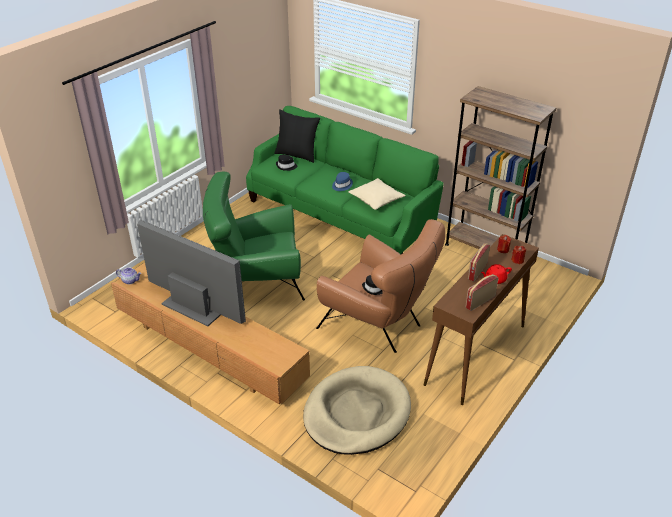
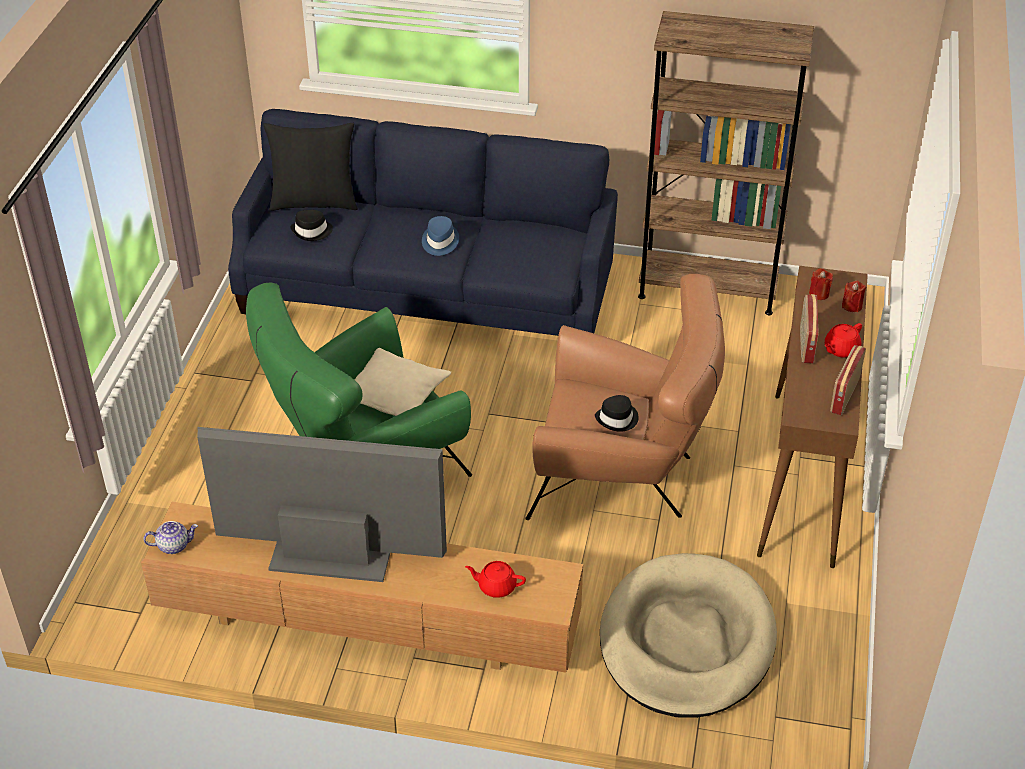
camera: 25 degrees left, 5 degrees up
(258, 346) = (496, 586): none -> red teapot
(341, 215) = (427, 294): green sofa -> blue sofa
(376, 200) = (519, 254): beige pillow -> beige pillow (395, 395)

